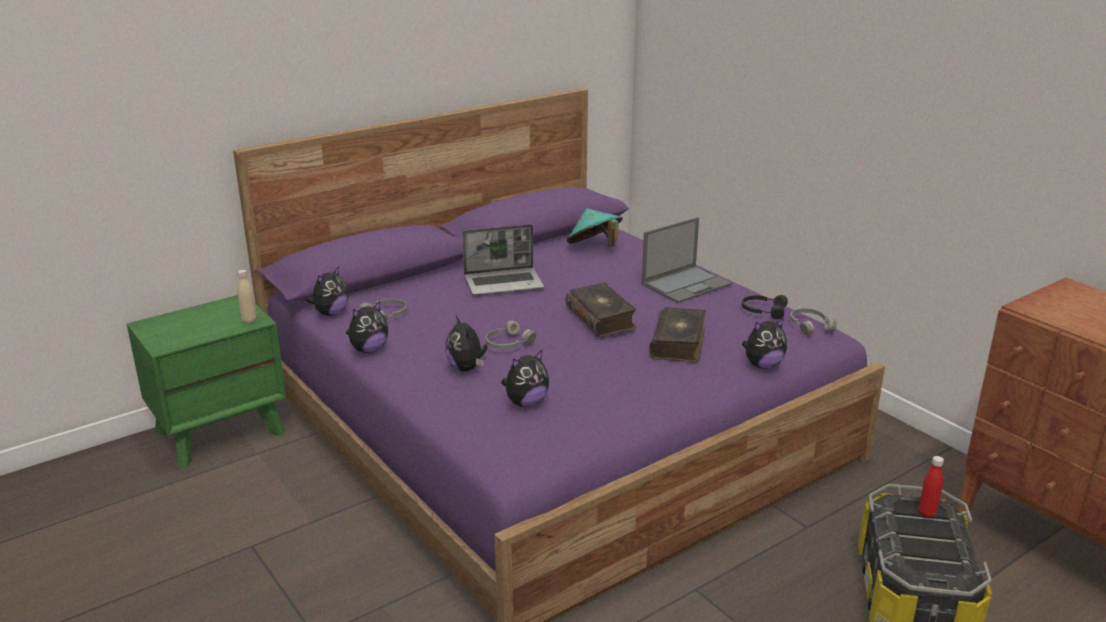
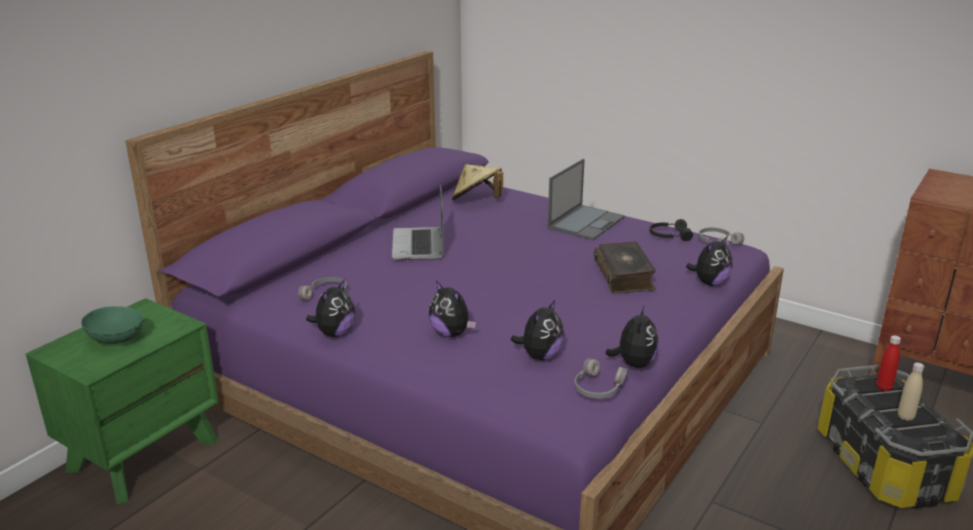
camera: 20 degrees left, 0 degrees up
(199, 324) = (117, 339): none -> green bowl
(249, 321) = (174, 326): beige bottle -> beige bottle (905, 417)
(330, 313) = (264, 303): plush toy -> plush toy (634, 364)
(504, 283) = (419, 246): laptop -> laptop turned 120 degrees clockwise
(507, 343) = (472, 302): grey headphones -> grey headphones (597, 388)
(594, 247) = (477, 201): turquoise hat -> beige hat
(601, 318) = (539, 264): book -> none

